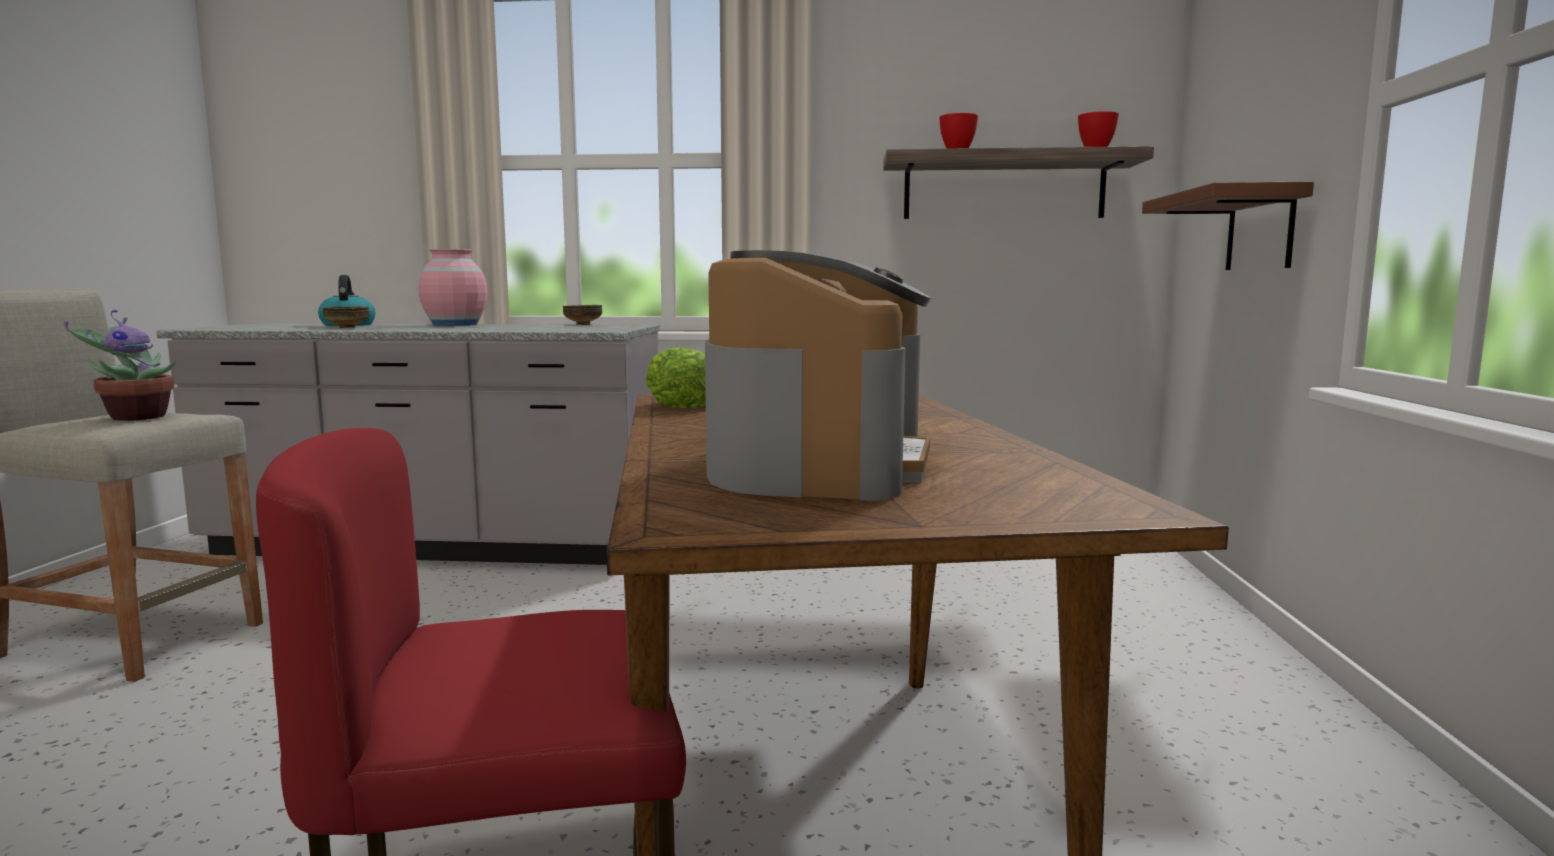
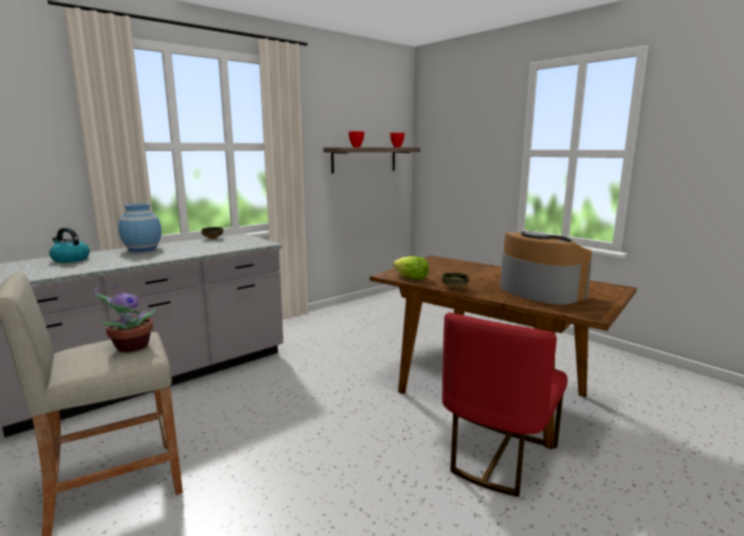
camera: 45 degrees left, 5 degrees up
(347, 327) = (101, 263): bowl -> bowl (454, 288)
(455, 324) = (142, 249): pink vase -> blue vase
(1260, 231) = (470, 183): brown shelf -> none

